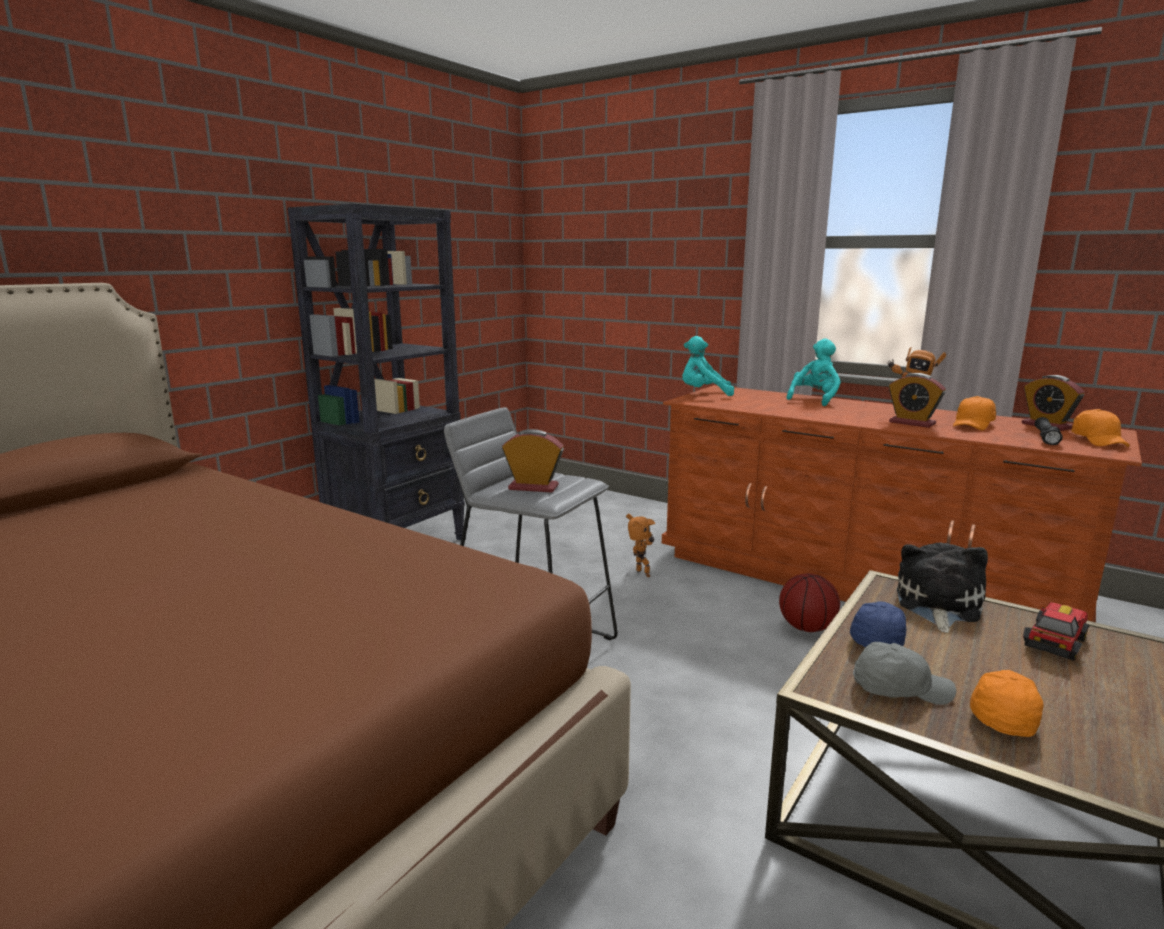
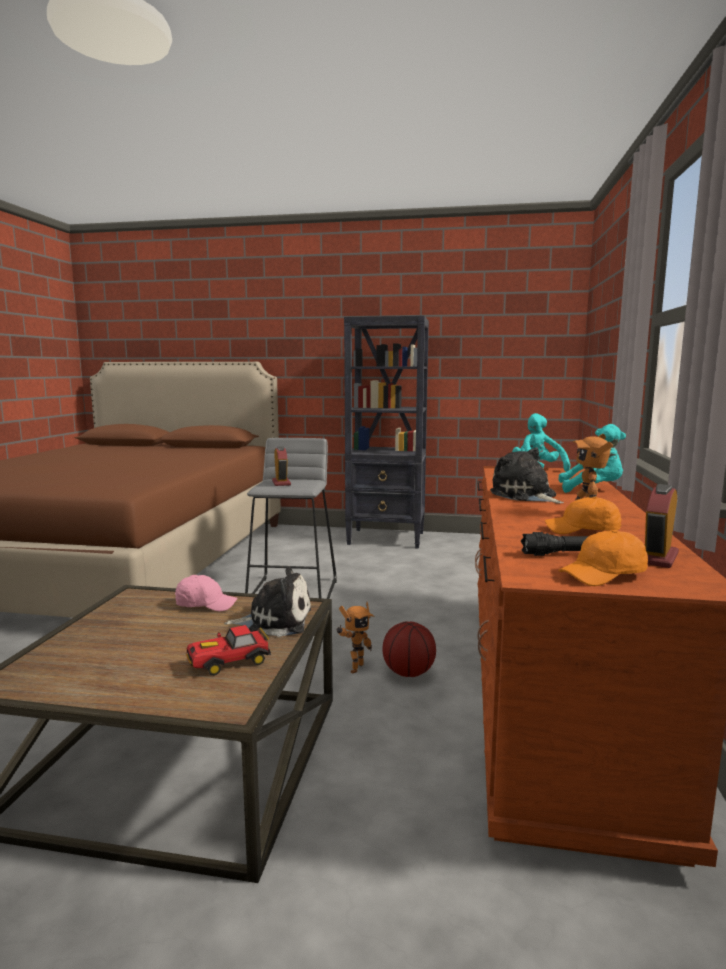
camera: 65 degrees right, 5 degrees down
(641, 574) = (432, 602): toy robot -> toy robot (354, 668)
(834, 415) = (525, 496): none -> plush toy
(878, 638) = (205, 604): blue cap -> pink cap
(899, 688) = (136, 611): grey cap -> none
(912, 423) = (540, 514): alarm clock -> none
(1002, 714) = (108, 638): orange cap -> none
(1055, 641) = (228, 662): toy car -> toy car turned 135 degrees clockwise

